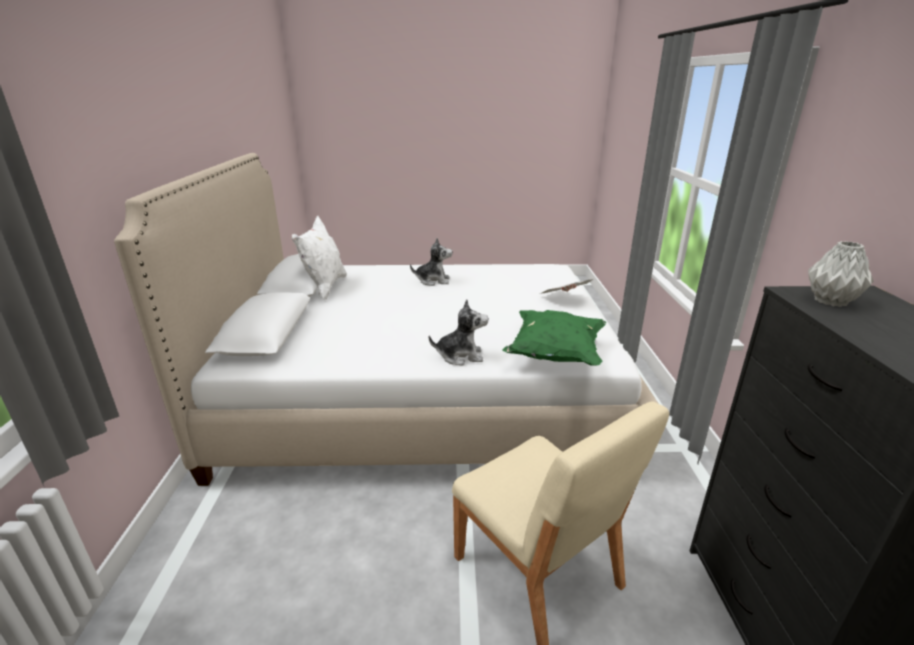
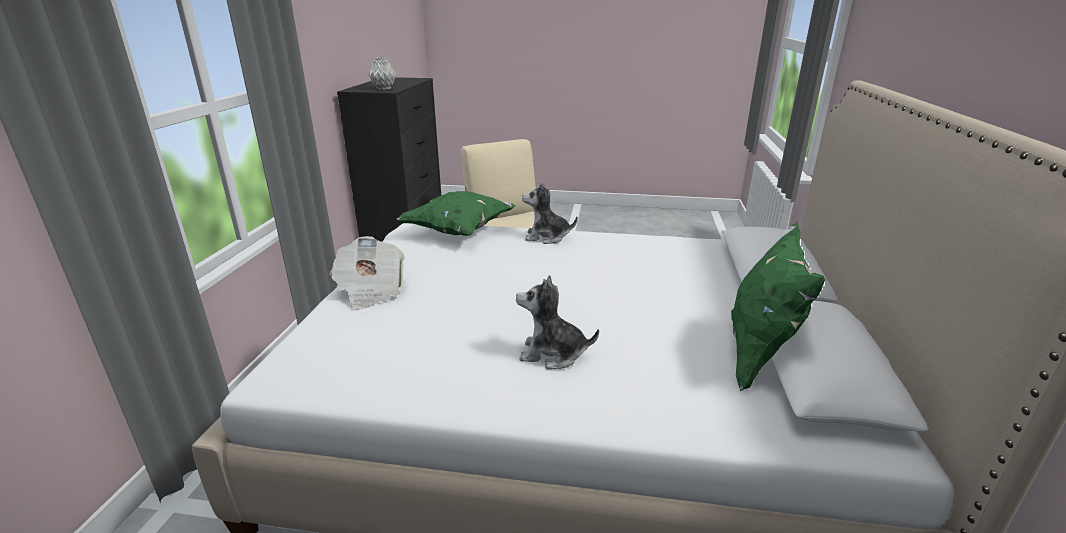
camera: 170 degrees left, 0 degrees up
(324, 288) = (759, 354): white pillow -> green pillow

